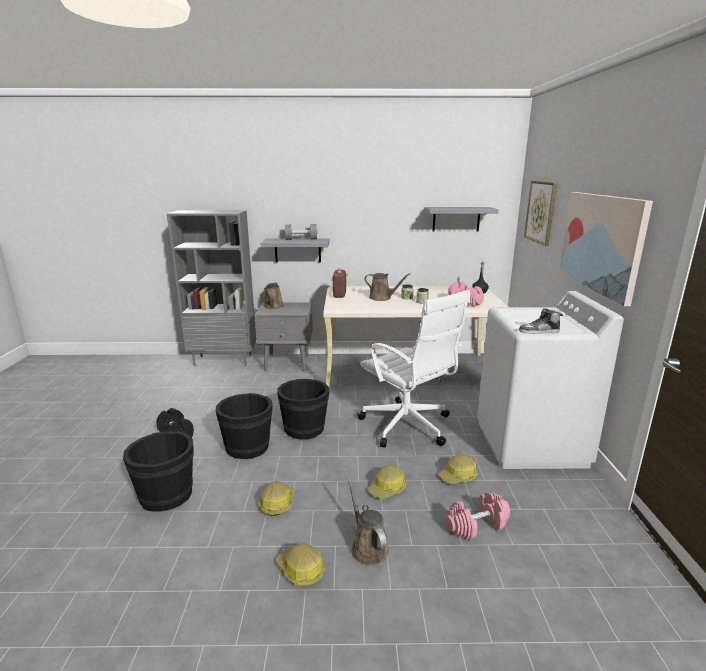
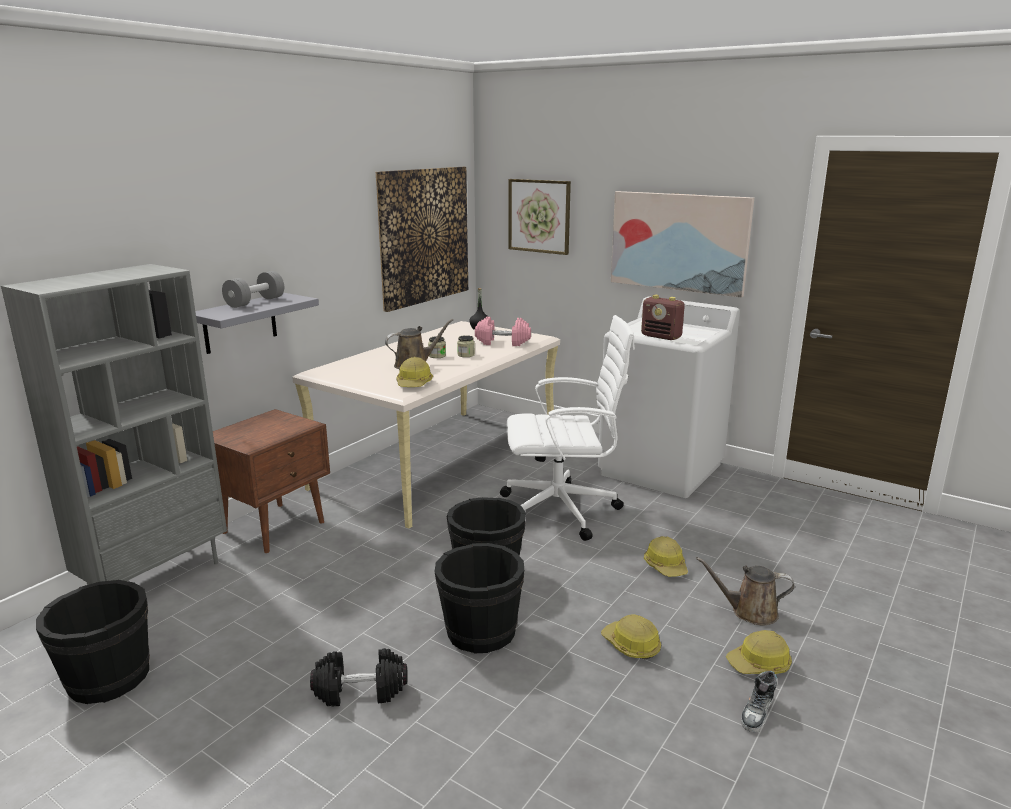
camera: 55 degrees left, 0 degrees up
(166, 495) = (530, 737): black bucket -> black bucket (108, 678)
(273, 306) = (238, 434): brown watering can -> none
(288, 363) = (275, 527): grey nightstand -> brown nightstand
(339, 295) = (356, 378): radio -> radio (661, 337)
(456, 219) = (424, 236): grey shelf -> picture
(458, 476) = (679, 522): hard hat -> hard hat (414, 384)
(476, 526) = (758, 545): pink dumbbell -> none
(539, 331) = (701, 340): shoe -> shoe (757, 712)

